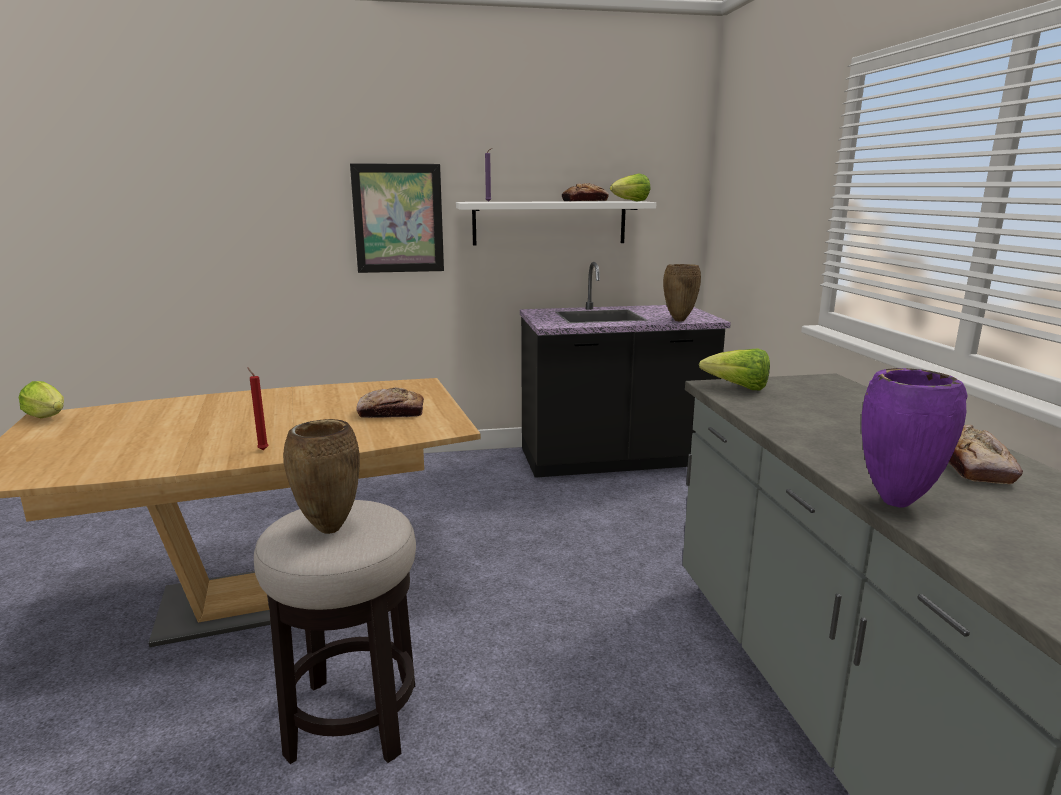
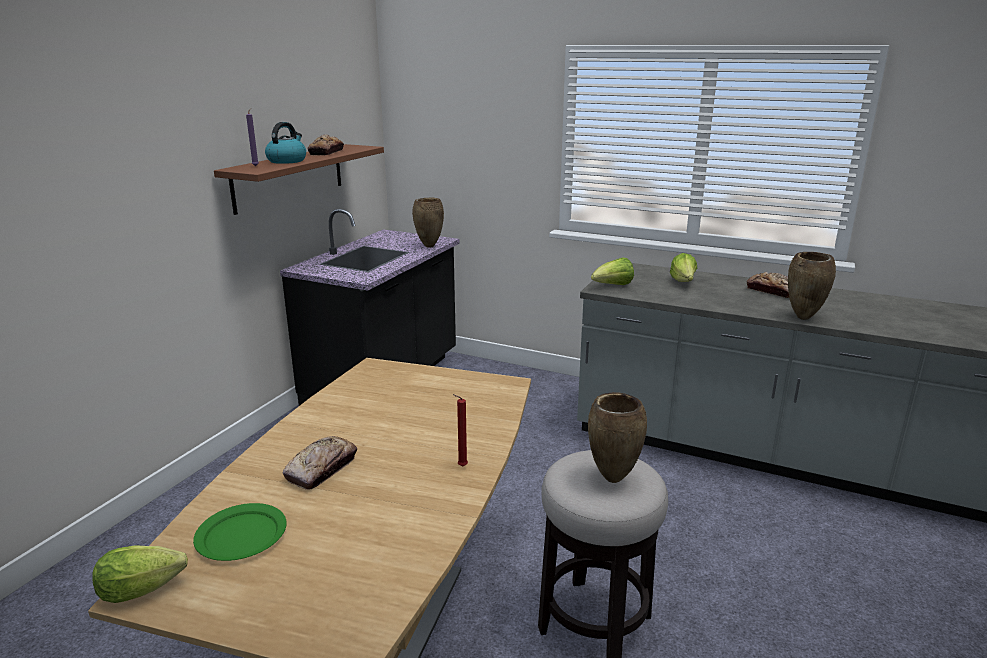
camera: 55 degrees left, 5 degrees up
(120, 419) = (241, 535): none -> green plate
(391, 413) = (438, 396): bread -> bread (322, 469)
(398, 218) = (162, 200): picture -> none
(526, 201) = (287, 161): none -> kettle
(549, 223) = (289, 177): white shelf -> brown shelf
(630, 201) = (362, 148): lettuce -> lettuce (683, 283)
(895, 503) = (803, 318): purple vase -> brown vase

